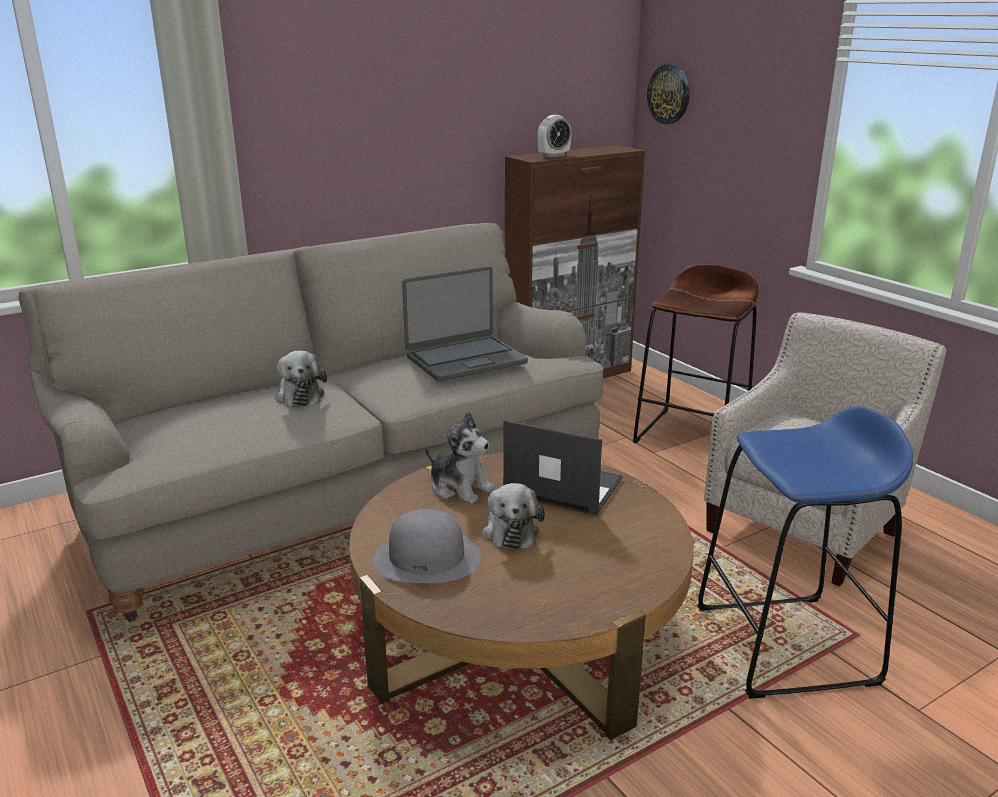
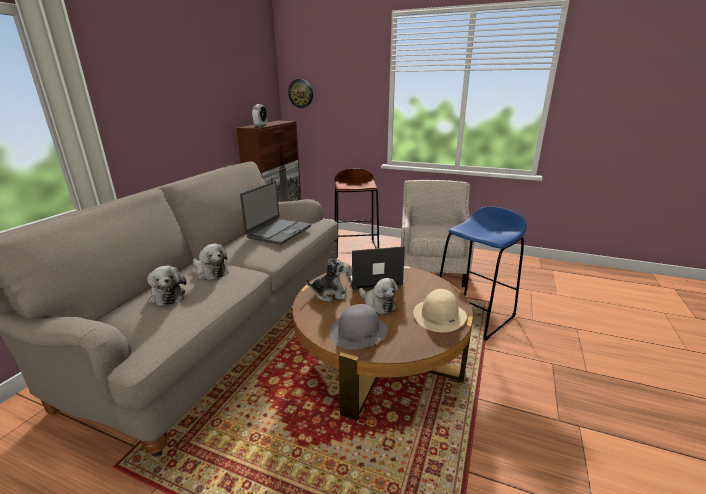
camera: 35 degrees left, 0 degrees up
(217, 411) = (167, 295): none -> plush toy
(587, 588) = (439, 315): none -> beige hat

